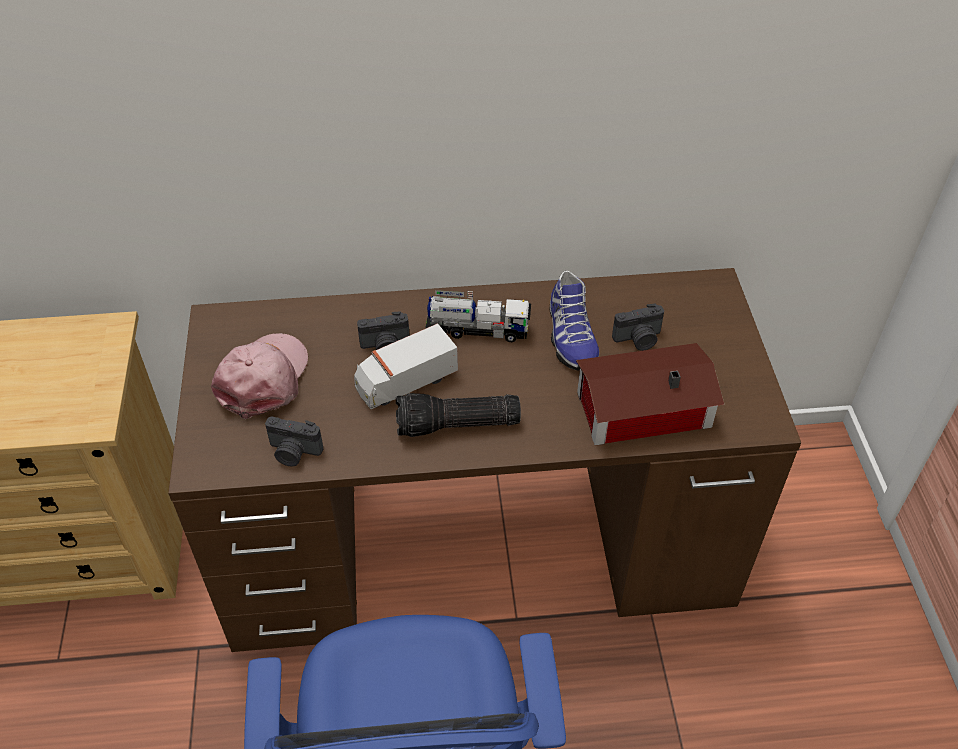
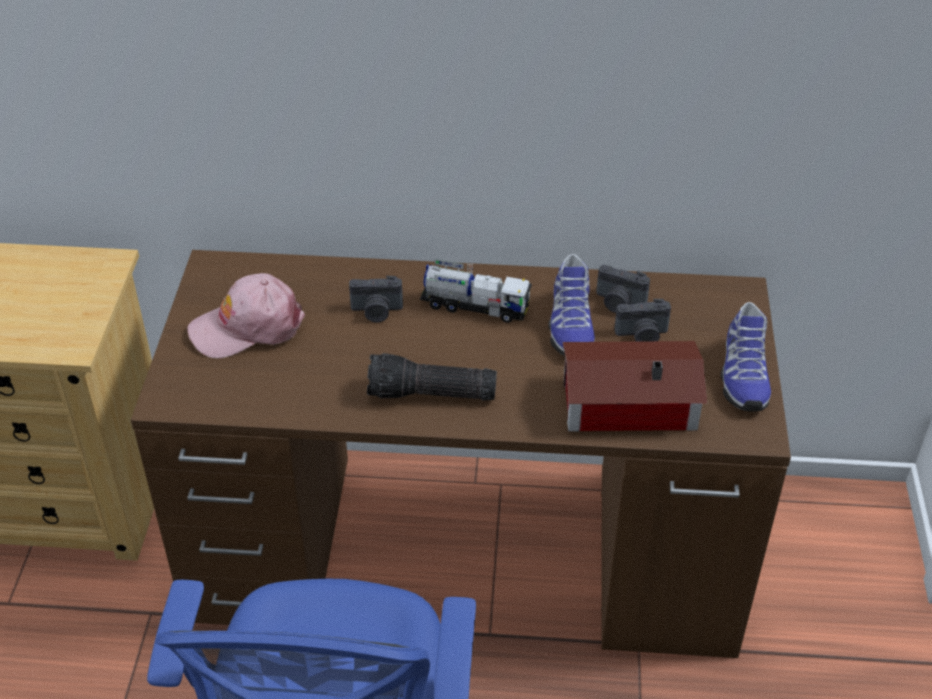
camera: 10 degrees right, 5 degrees down
(264, 379) = (247, 327): pink cap -> pink cap turned 135 degrees counterclockwise
(293, 452) = (260, 399): camera -> camera (619, 302)
(405, 382) = (388, 347): toy truck -> none
(737, 367) = (741, 376): none -> shoe

